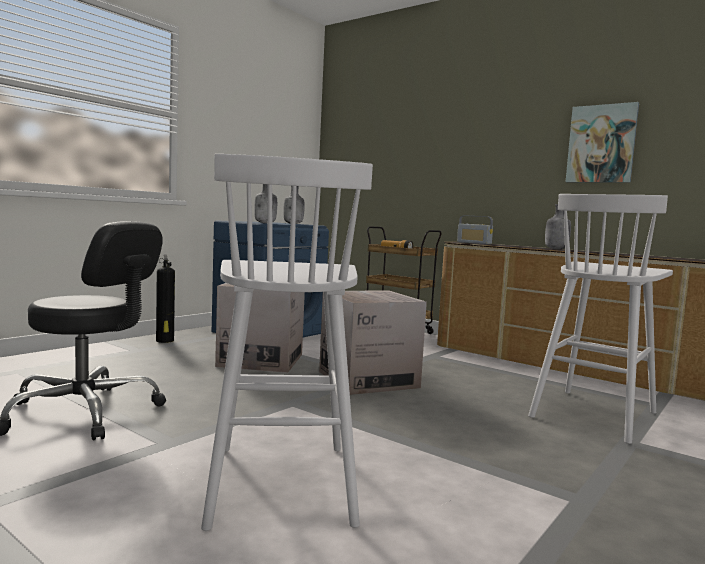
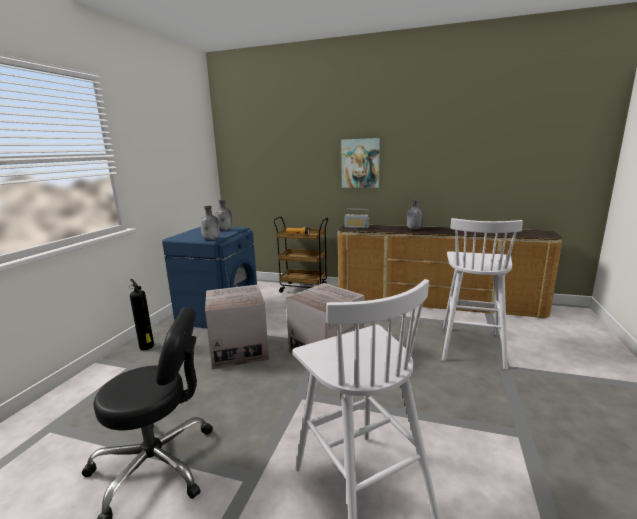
camera: 20 degrees left, 10 degrees up
(601, 144) = (435, 156): picture -> picture (360, 163)

